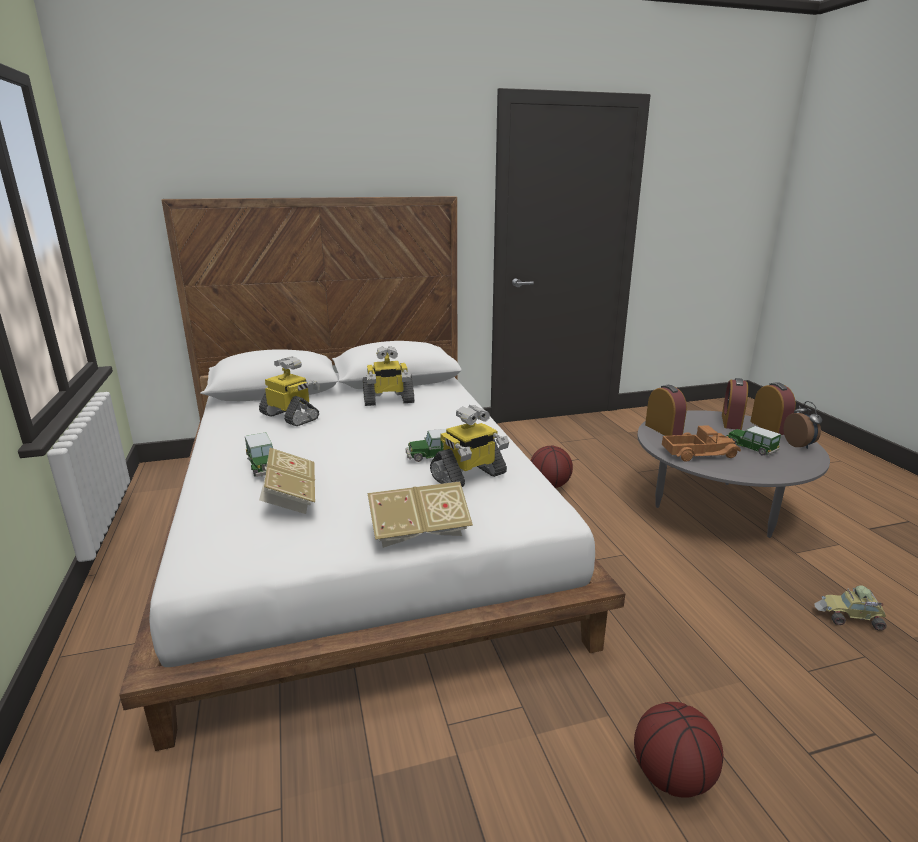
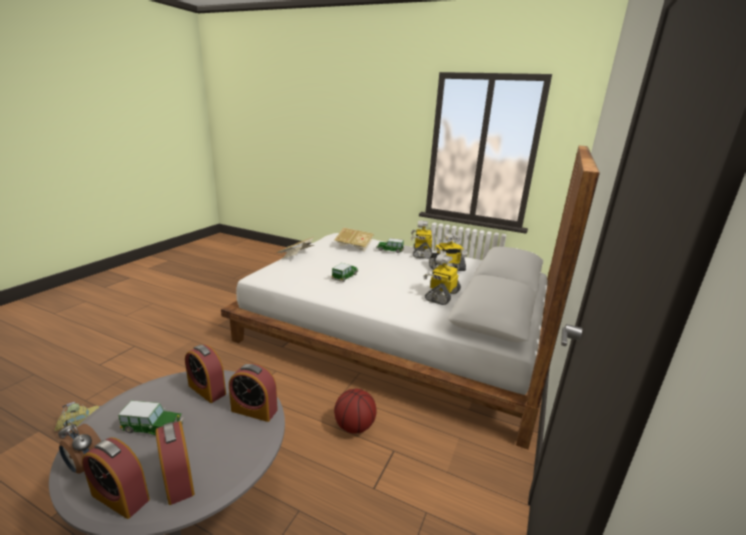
camera: 130 degrees right, 0 degrees up
(469, 476) = (312, 274): toy robot -> toy robot (421, 253)
(671, 777) = (188, 321): basketball -> none
(698, 453) = (207, 389): toy truck -> alarm clock

